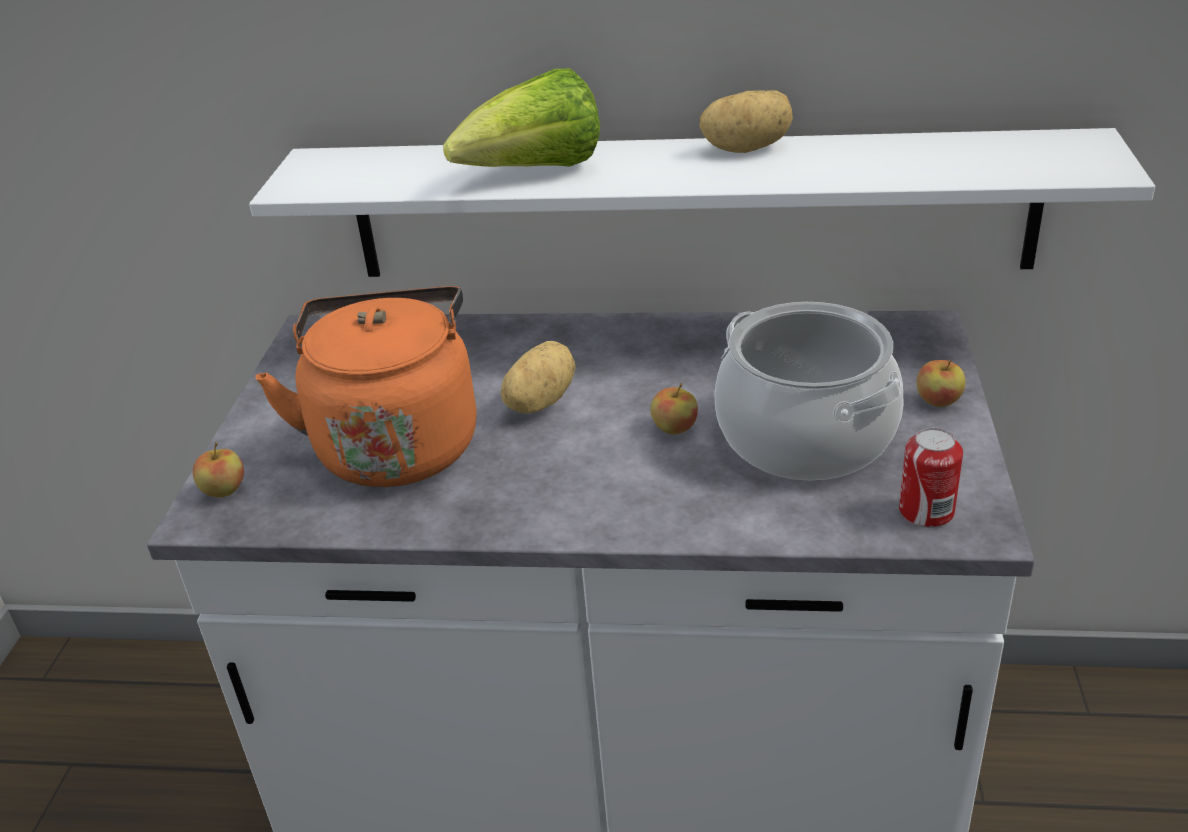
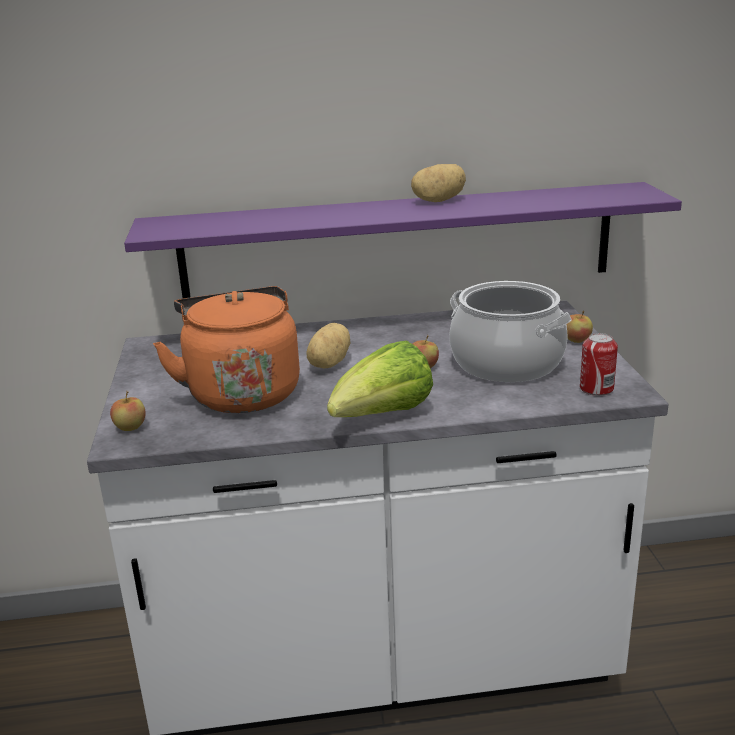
camera: 15 degrees left, 10 degrees down
(535, 173) = (312, 218): lettuce -> lettuce (383, 416)
(688, 206) = (398, 244): white shelf -> purple shelf

